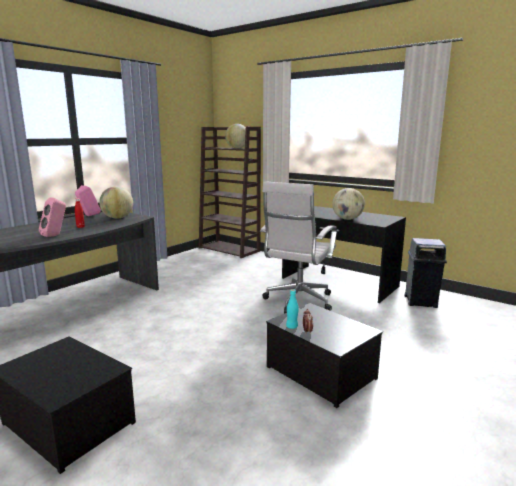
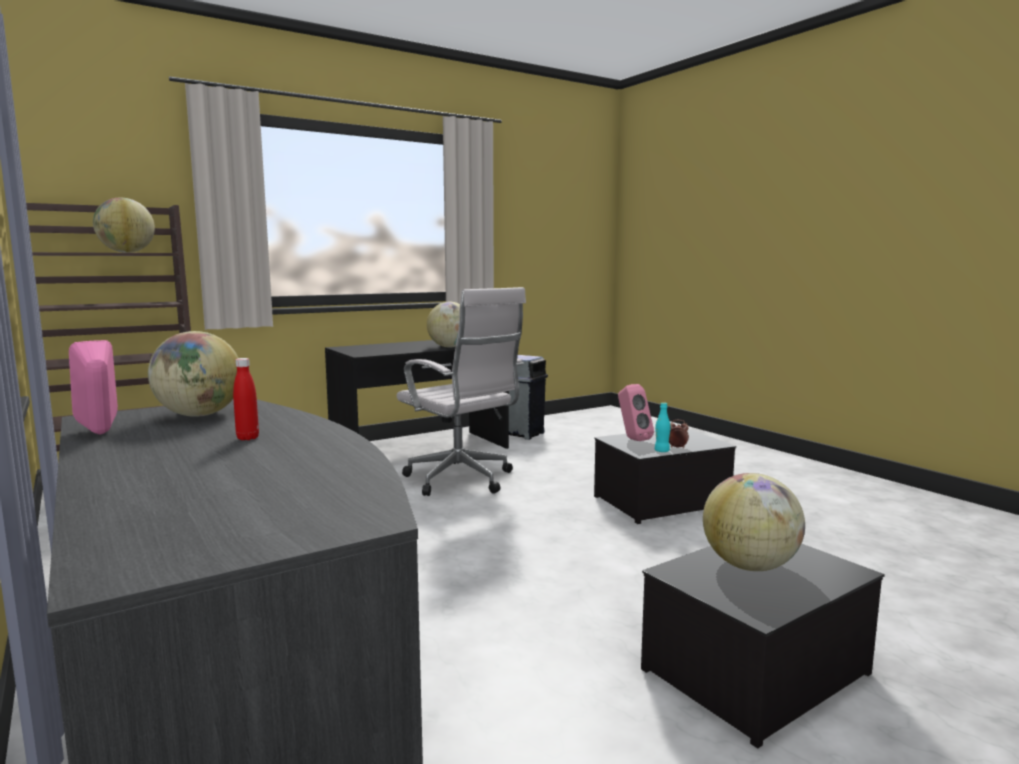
camera: 70 degrees left, 5 degrees down
(55, 235) = (315, 453): pink speaker -> pink speaker (632, 439)
(69, 364) = (749, 566): none -> globe

